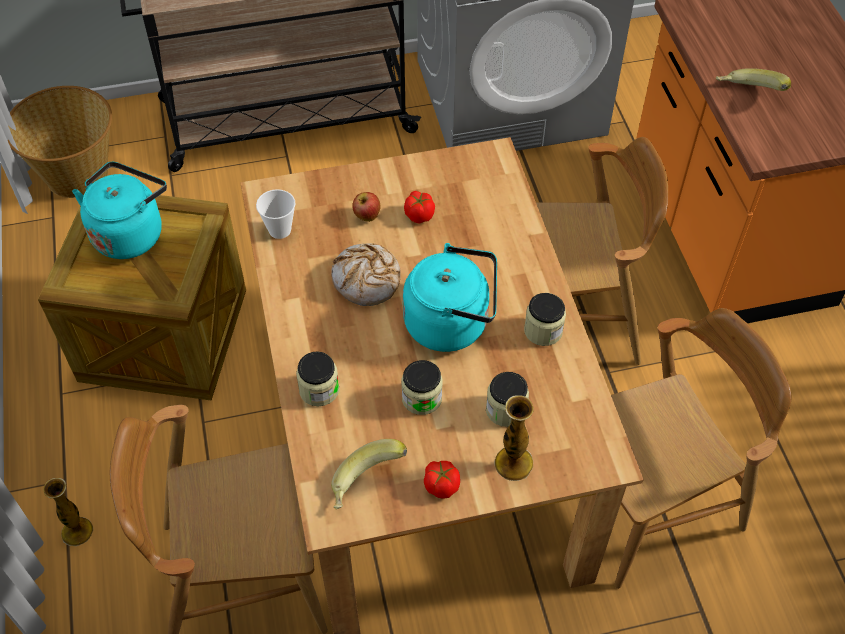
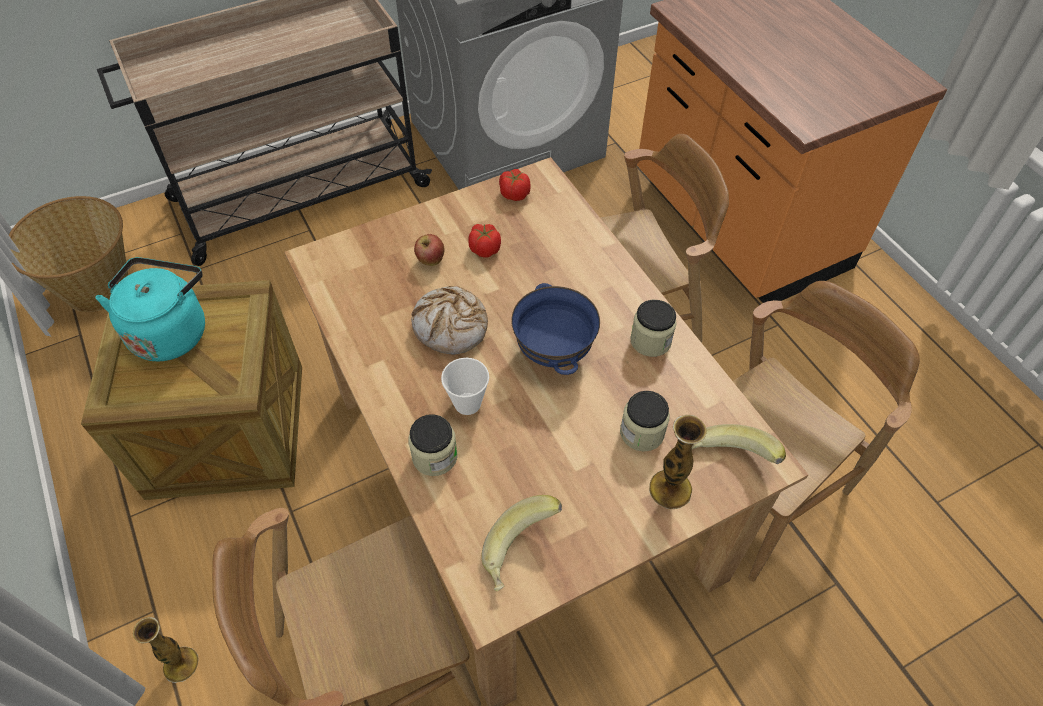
camera: 15 degrees left, 0 degrees up
(280, 230) = (341, 293): cup -> cup (467, 403)
(421, 398) = (549, 440): jar -> none
(441, 485) = (602, 533): tomato -> tomato (514, 194)
(452, 323) = (554, 352): turquoise kettle -> blue bowl
(748, 95) = (770, 75): banana -> banana (727, 461)

